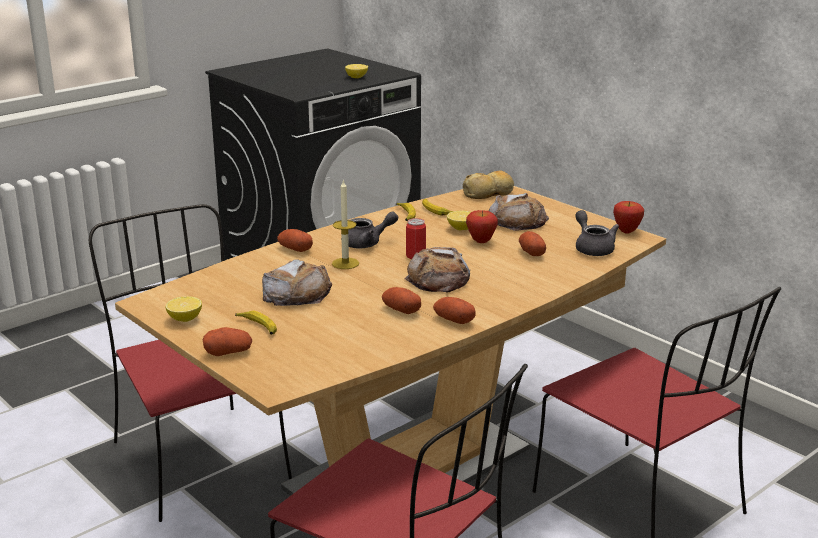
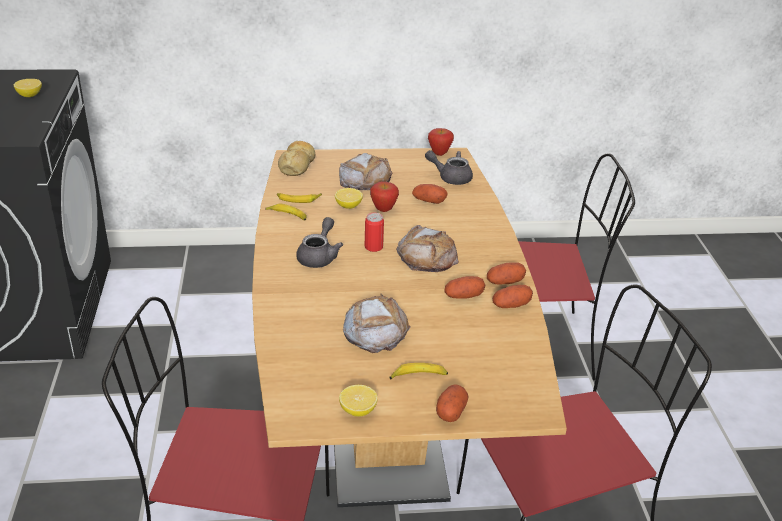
camera: 55 degrees left, 10 degrees up
(295, 249) = (283, 294): potato -> potato (511, 305)
(345, 263) = (346, 283): candle -> none

